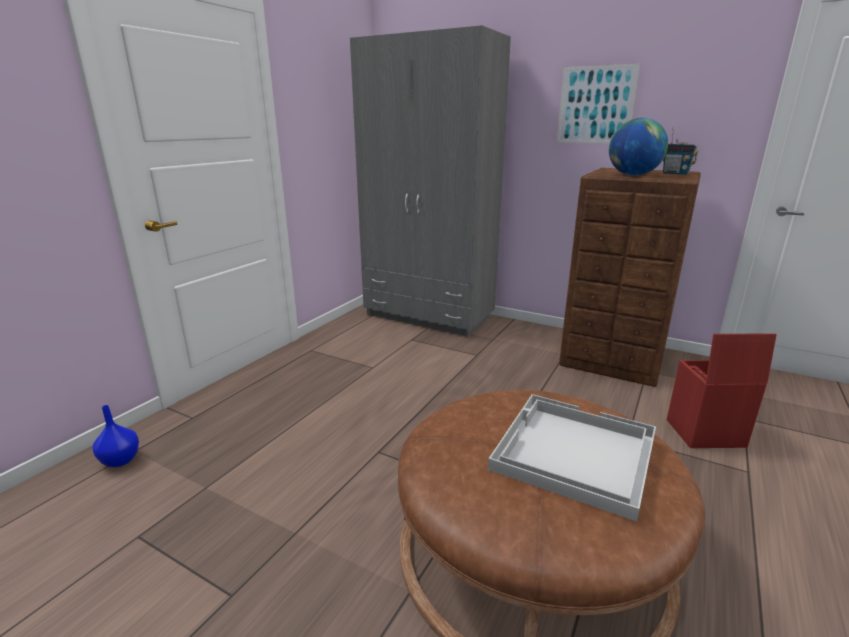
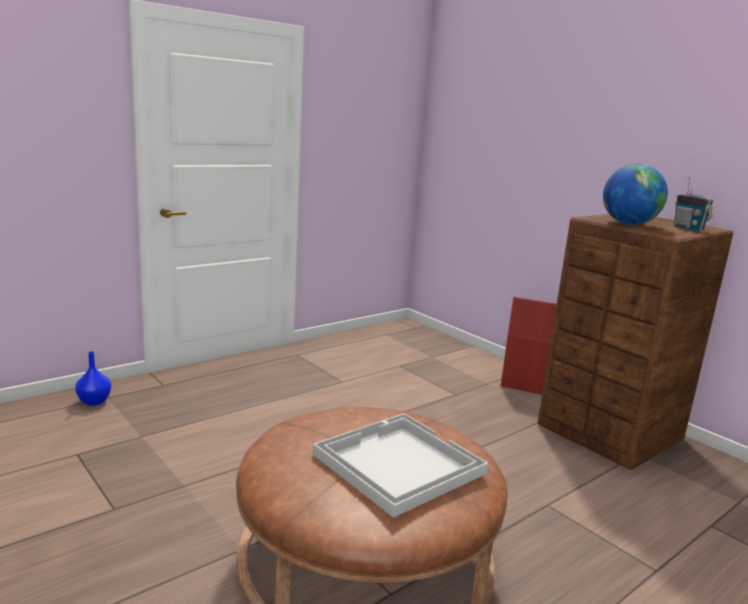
camera: 20 degrees right, 5 degrees down
(429, 316) = (436, 348): grey wardrobe -> none
(595, 105) = (630, 143): picture -> none
(704, 434) = (642, 525): red storage box -> red storage box (523, 383)

